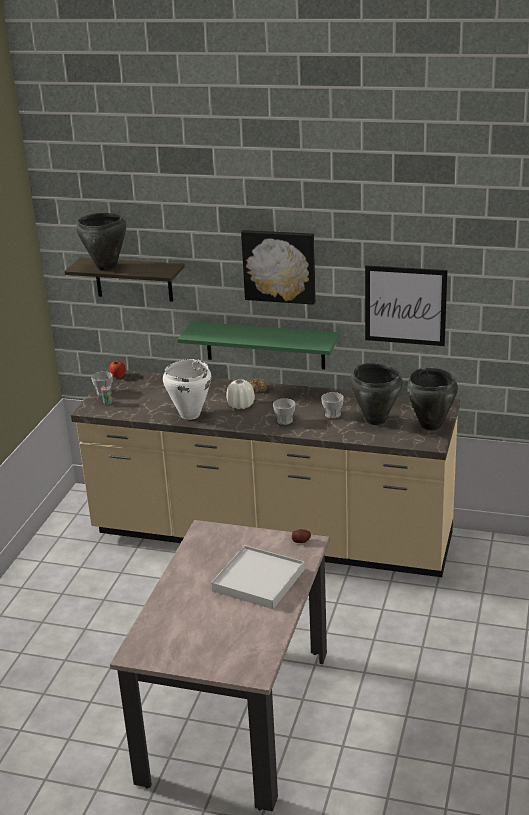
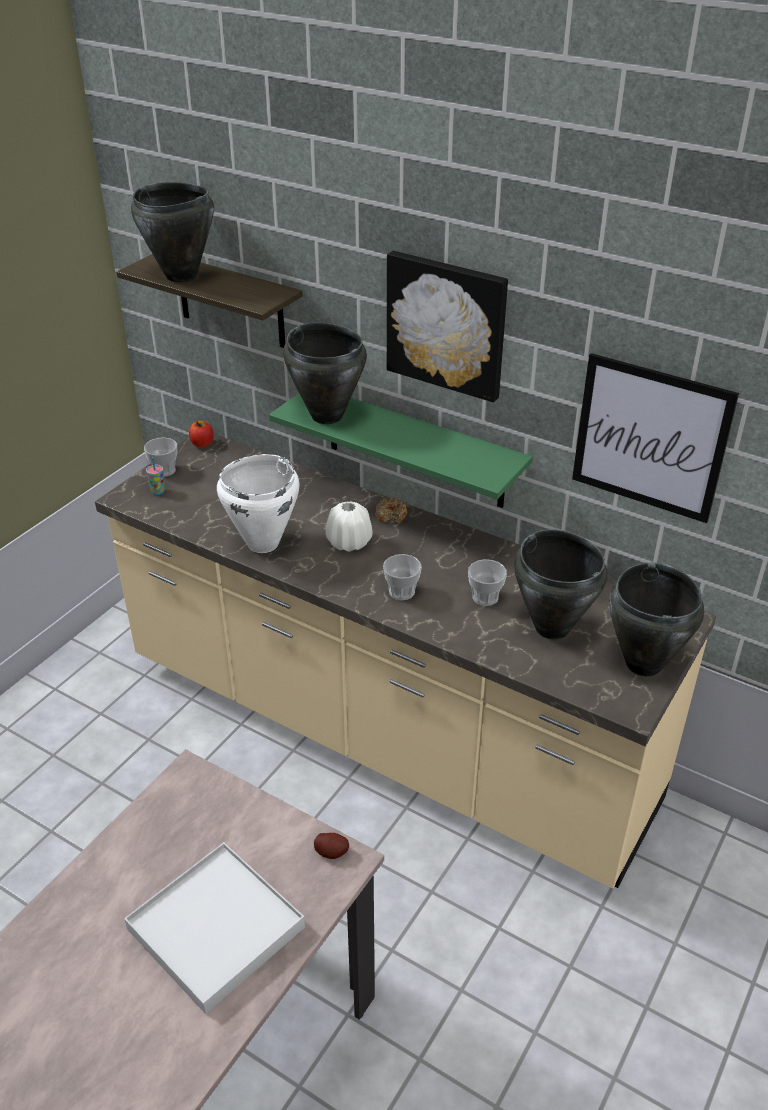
camera: 15 degrees right, 10 degrees up
(212, 333) = (327, 415): none -> black cooking pot

